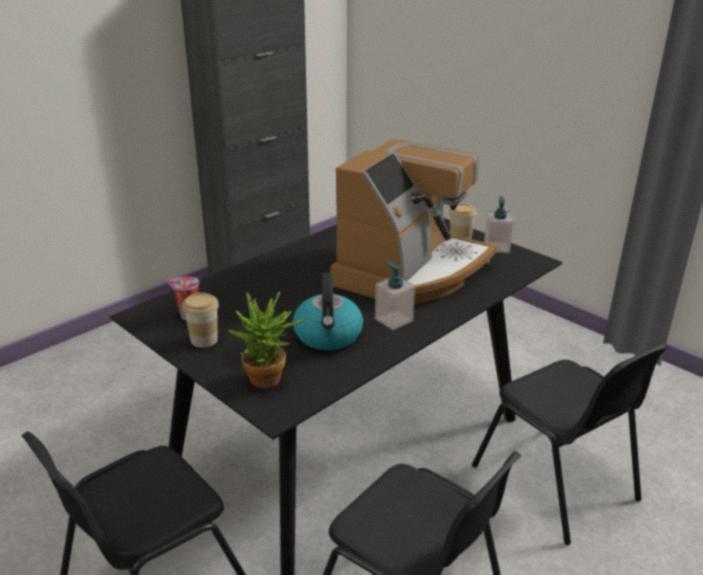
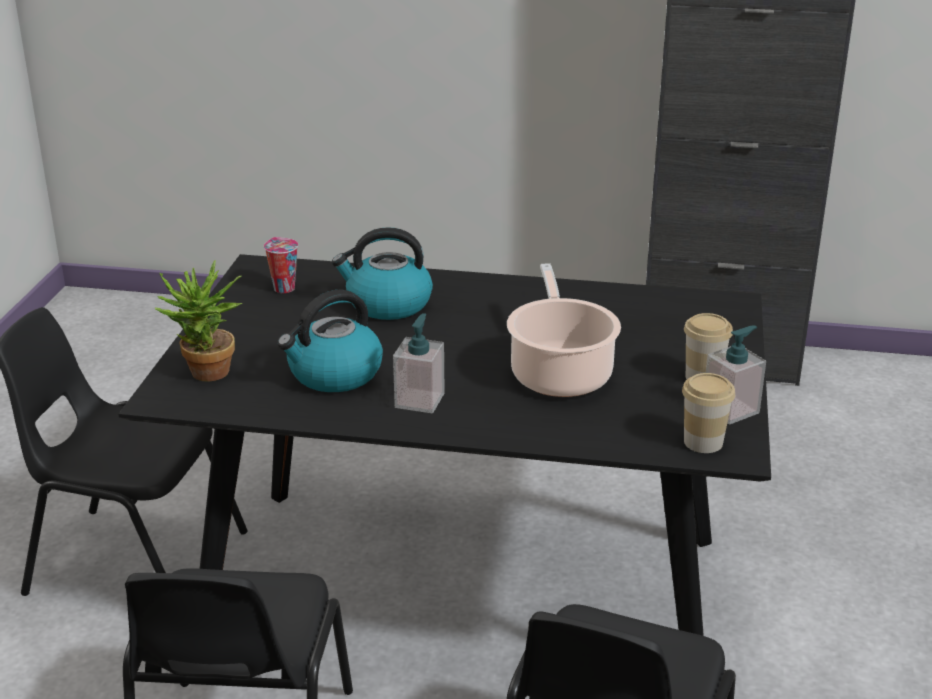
camera: 55 degrees right, 0 degrees up
(204, 340) = (248, 314): cup -> cup (703, 442)
(265, 290) = (387, 304): none -> kettle
(412, 271) = (560, 372): coffee machine -> cooking pot

